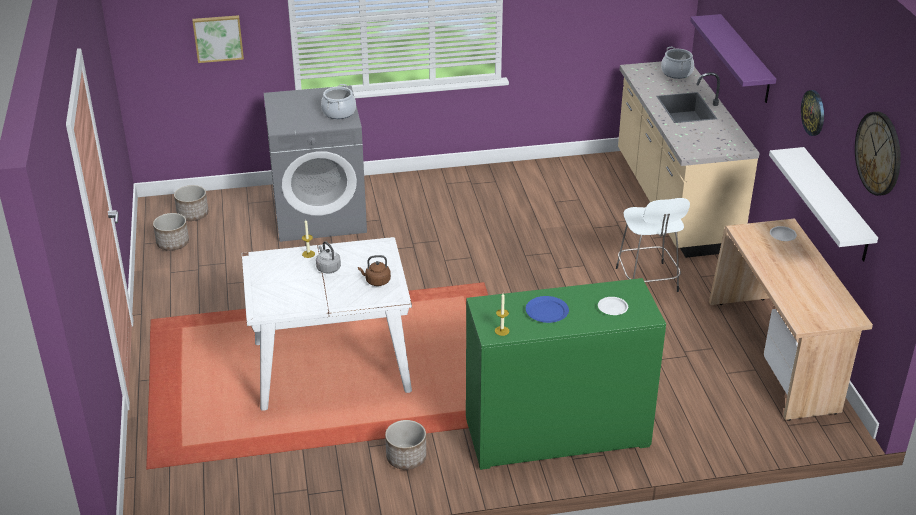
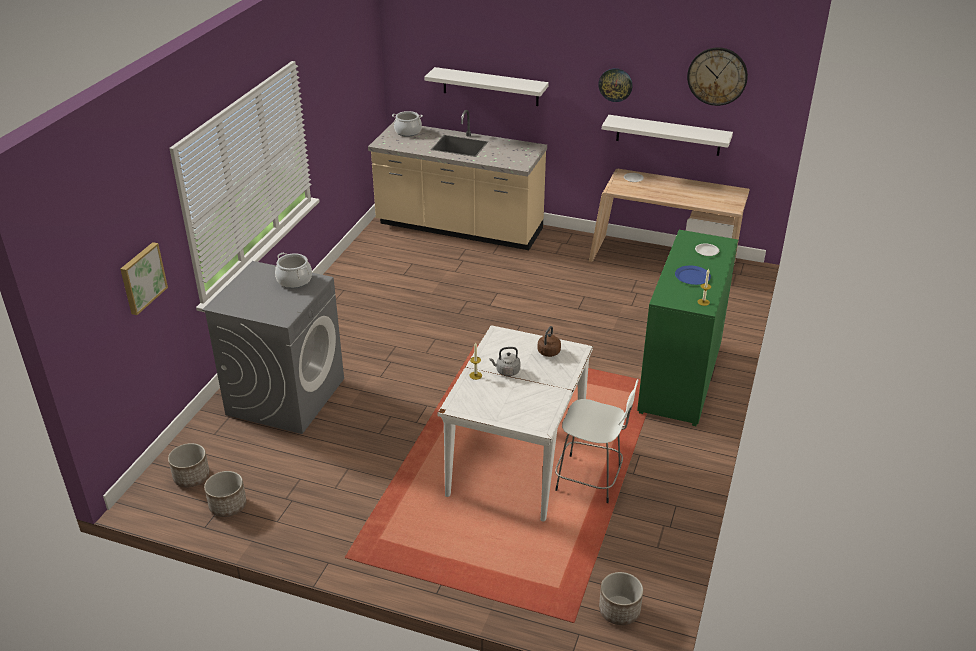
camera: 60 degrees left, 0 degrees up
(406, 457) = (659, 458): planter -> planter (619, 611)
(647, 281) = (541, 275): white stool -> white stool (591, 480)
(745, 59) = (490, 86): purple shelf -> white shelf

